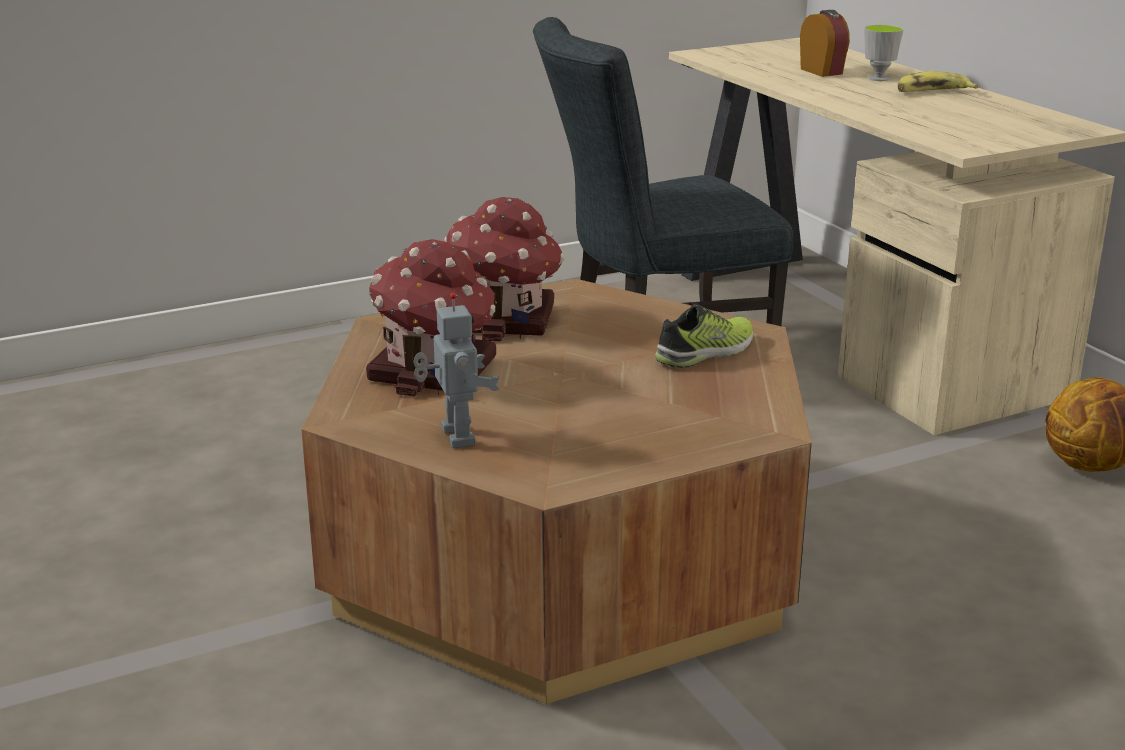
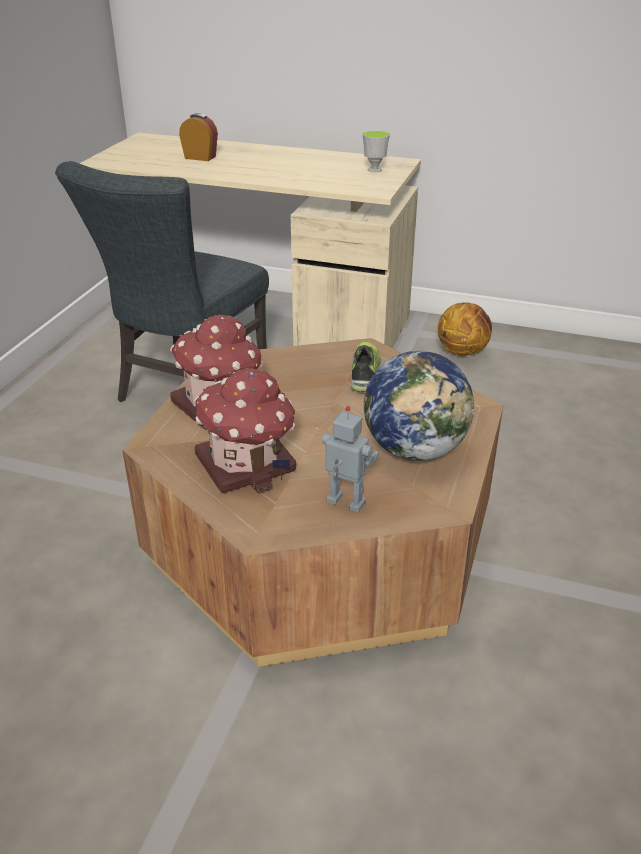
camera: 45 degrees left, 10 degrees up
(616, 432) = (415, 449): none -> globe
(879, 79) = (241, 154): cup -> cup (374, 170)
(932, 93) = (288, 157): banana -> none

